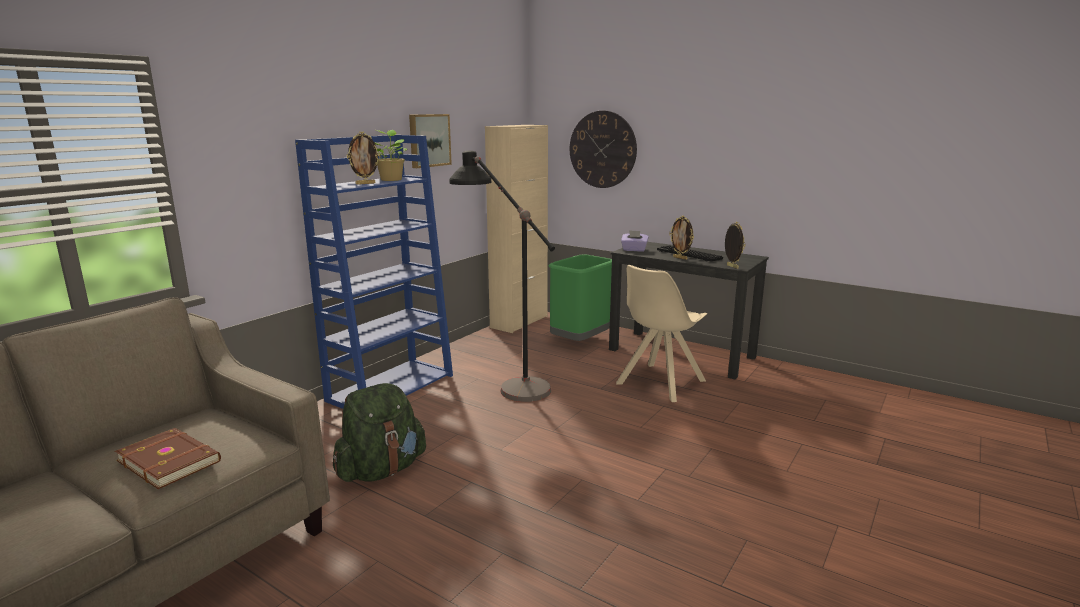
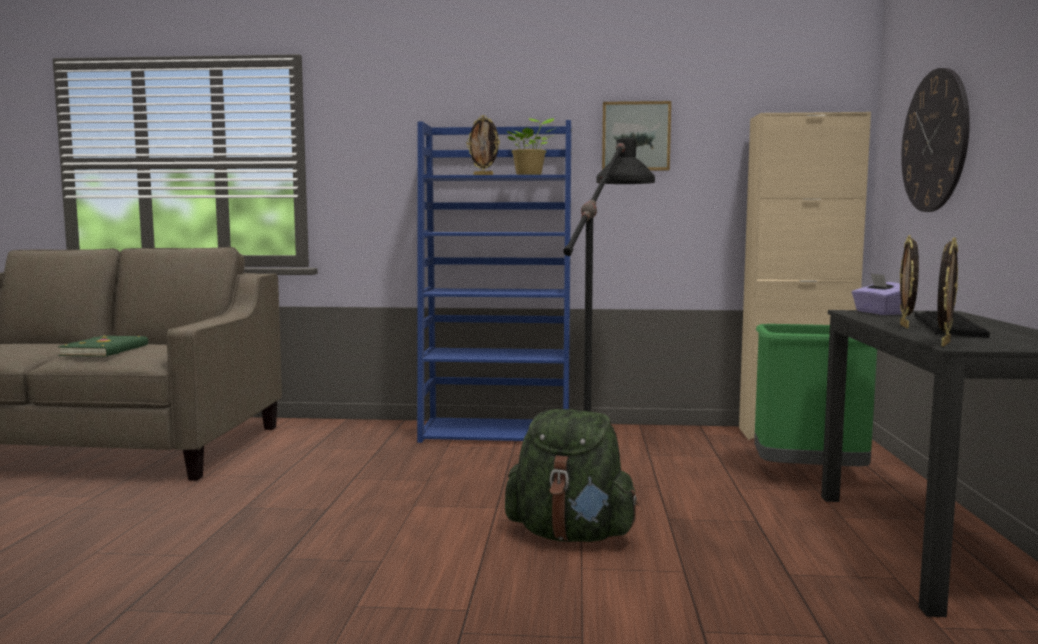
camera: 60 degrees right, 10 degrees down
(170, 460) = (107, 350): brown book -> green book
(381, 470) = (319, 472): green backpack -> green backpack (571, 535)
(659, 383) = (767, 553): beige chair -> none

